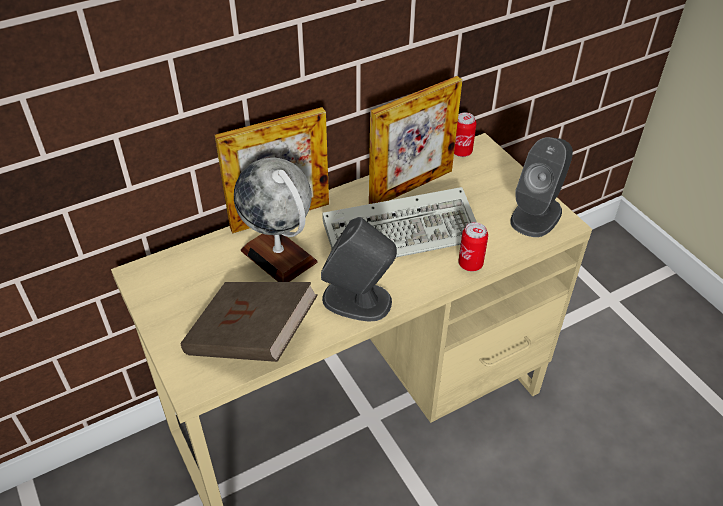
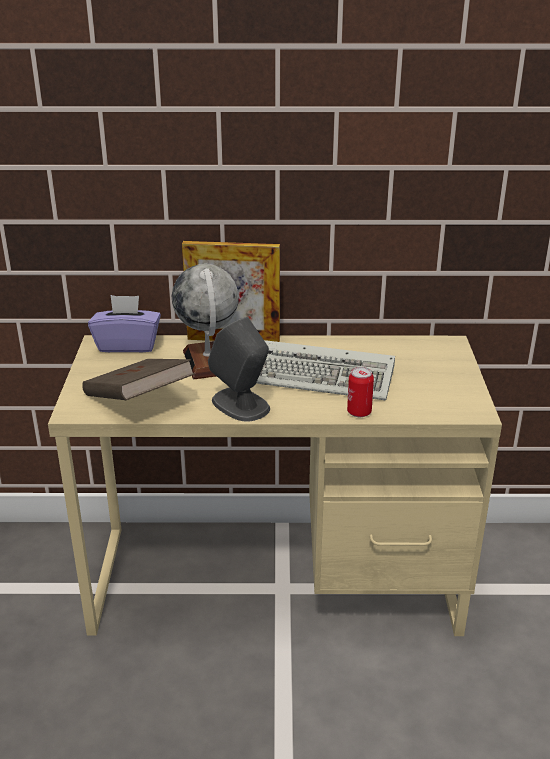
camera: 30 degrees right, 15 degrees down
(173, 265) = (128, 345): none -> purple tissue box
(411, 187) = (359, 351): picture frame -> none
(461, 152) = (429, 341): can -> none
(536, 215) = (455, 400): grey speaker -> none

